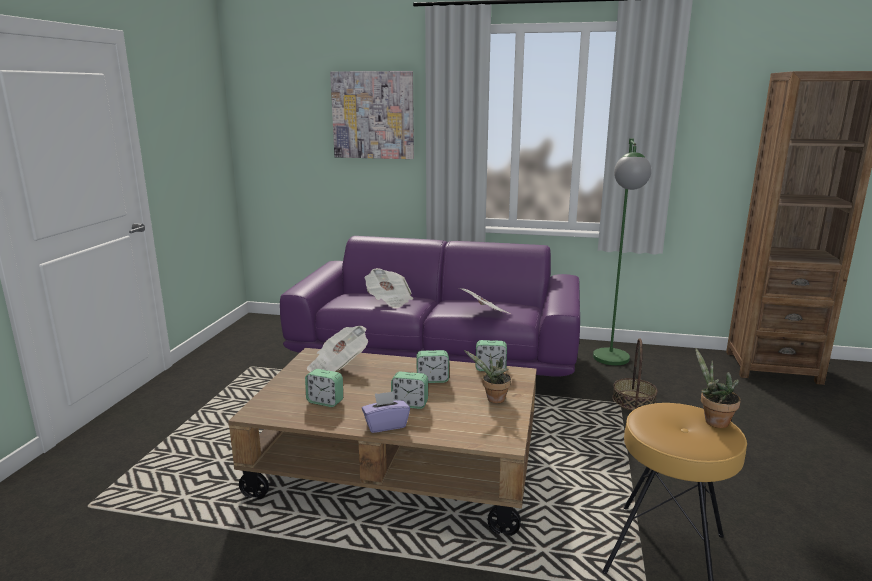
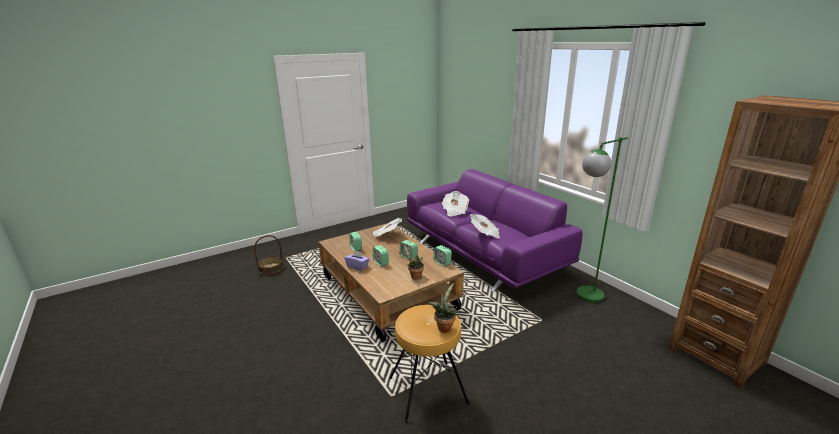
camera: 45 degrees right, 5 degrees up
(373, 115) = (494, 97): picture -> none
(633, 400) = (554, 323): basket -> basket (271, 268)

